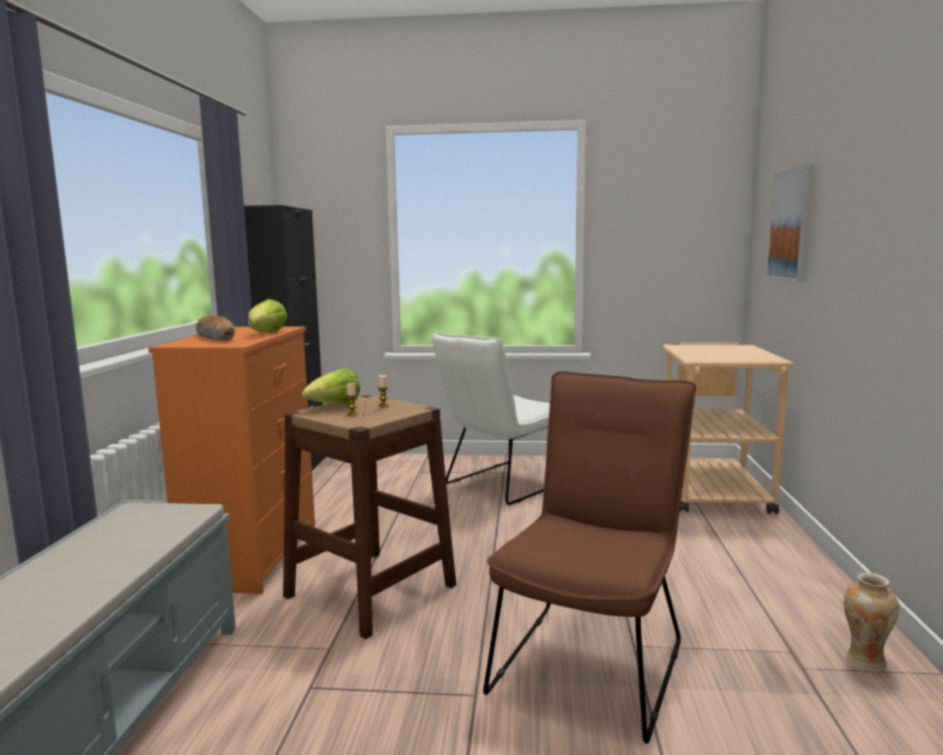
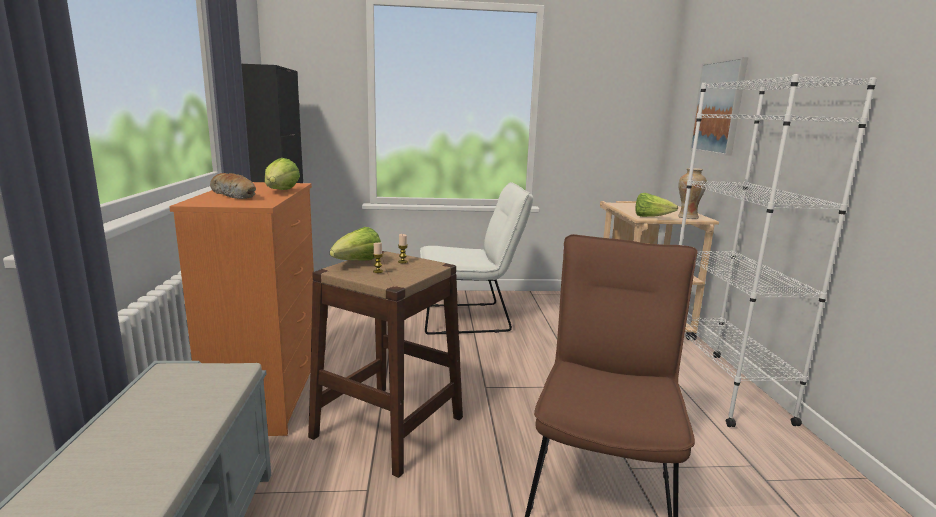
camera: 10 degrees left, 5 degrees up
(502, 484) = (470, 318): white chair -> white chair turned 135 degrees counterclockwise
(706, 359) = (651, 217): none -> lettuce
(790, 566) = (721, 386): none -> white bookcase
(865, 661) = (809, 471): vase -> vase (687, 217)

